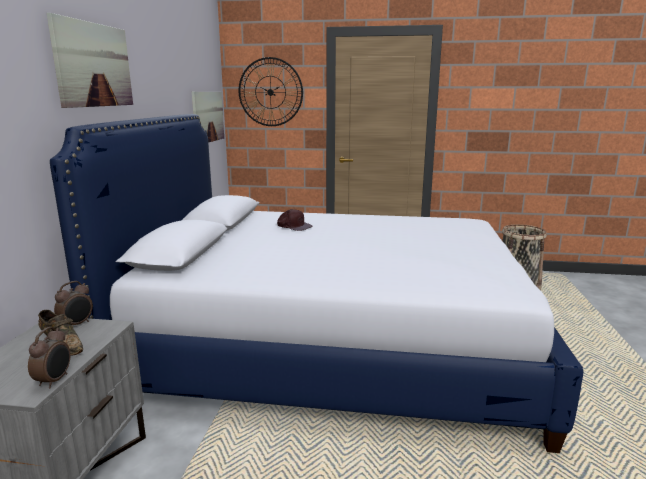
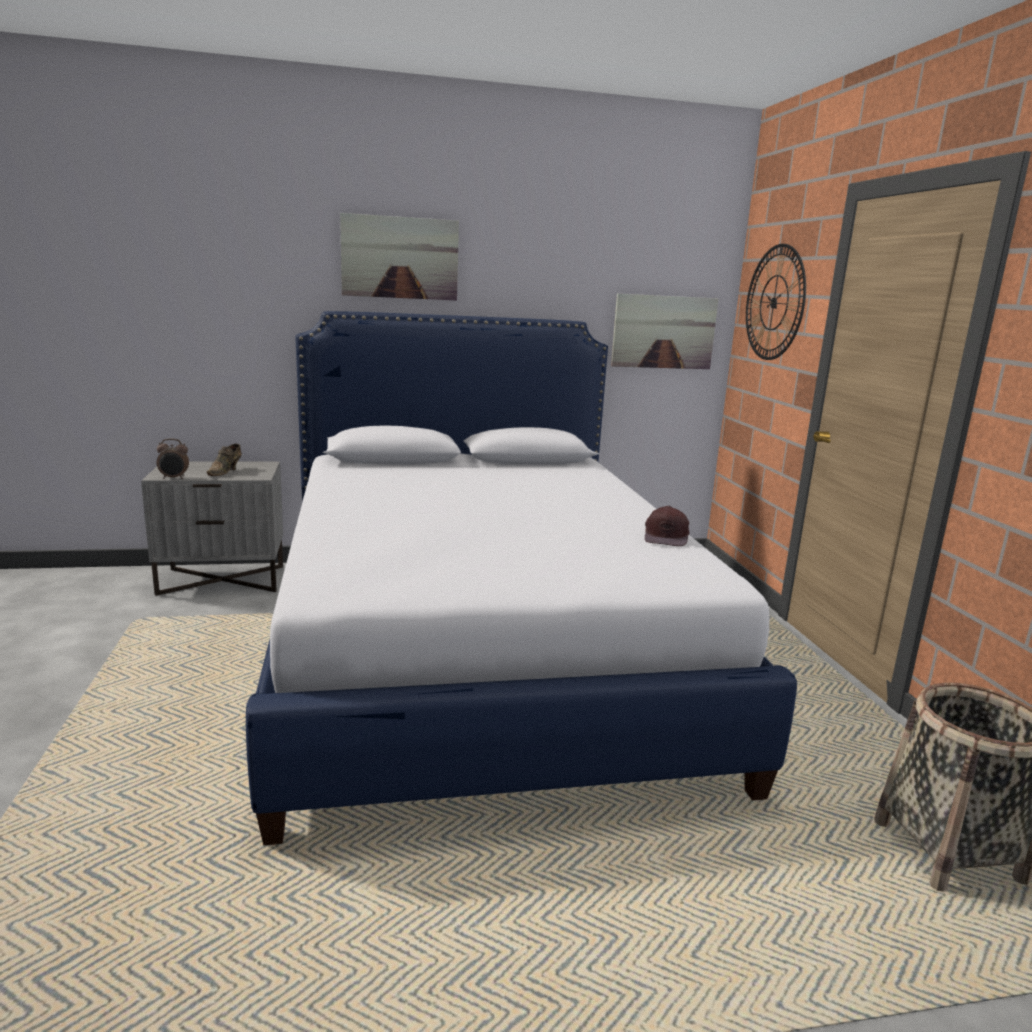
camera: 70 degrees right, 0 degrees up
(77, 324) = (263, 469): alarm clock -> none
(294, 226) = (538, 483): brown cap -> brown cap (667, 536)

